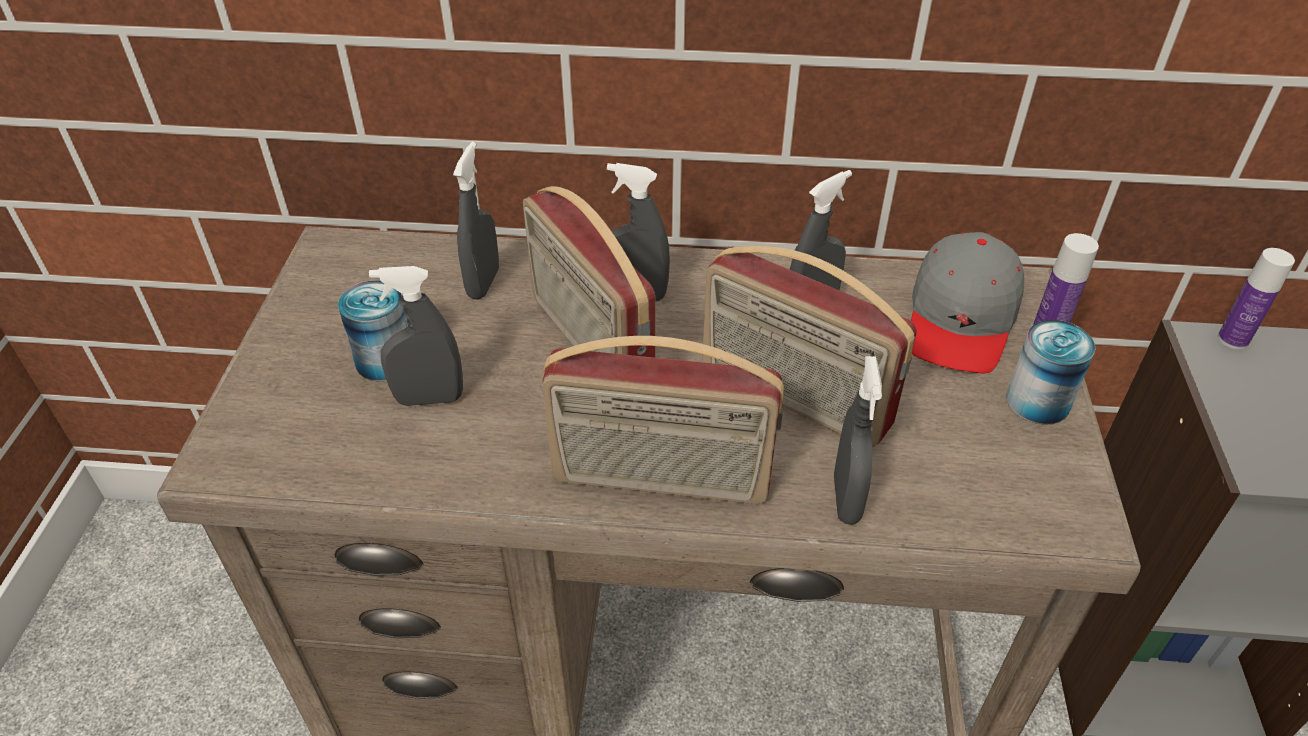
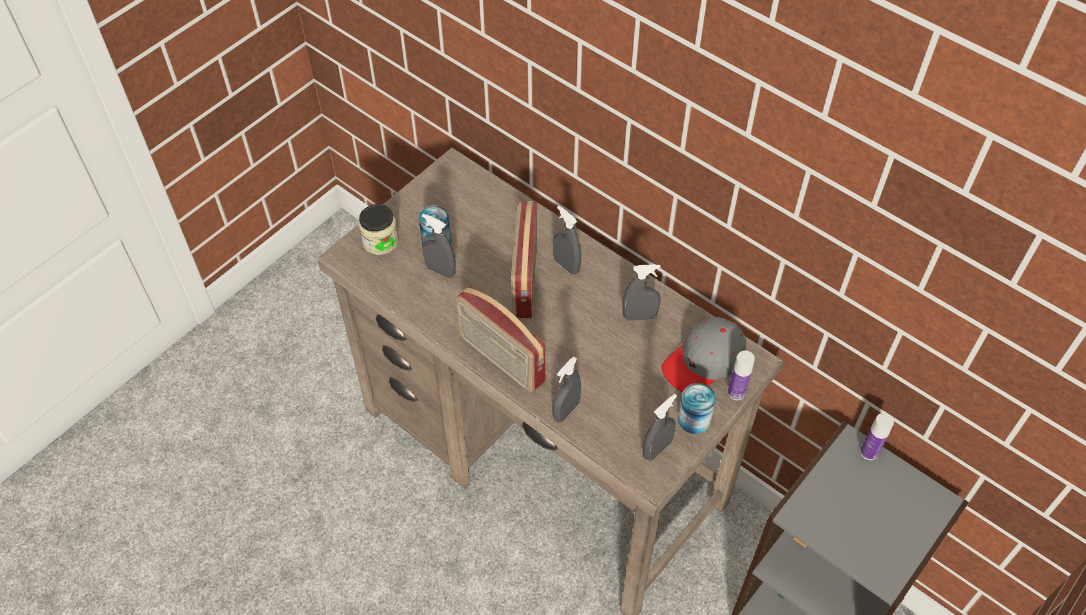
camera: 35 degrees right, 10 degrees up
(275, 407) = (380, 241): none -> jar
(483, 283) = (504, 222): grey spray bottle -> grey spray bottle (657, 449)
(792, 398) = (587, 355): radio -> none

